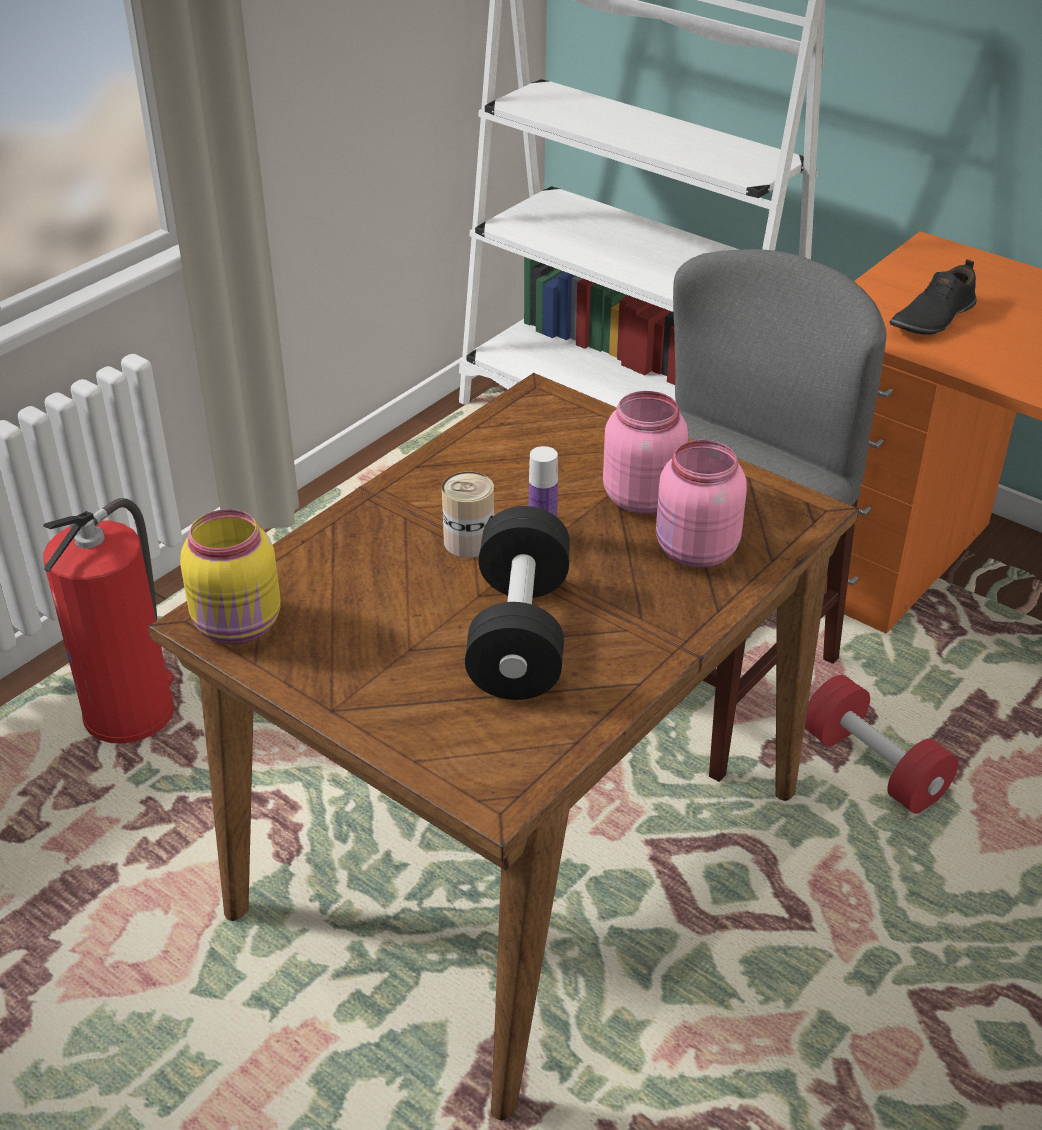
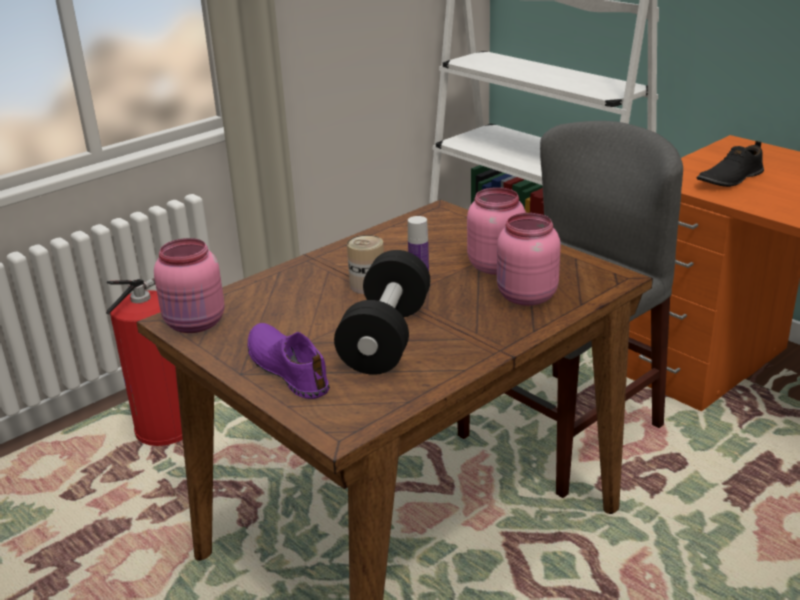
camera: 10 degrees right, 10 degrees down
(239, 626) = (196, 324): yellow jar -> pink jar
(396, 696) = (288, 368): none -> purple shoe
(873, 766) = (681, 496): red dumbbell -> none

